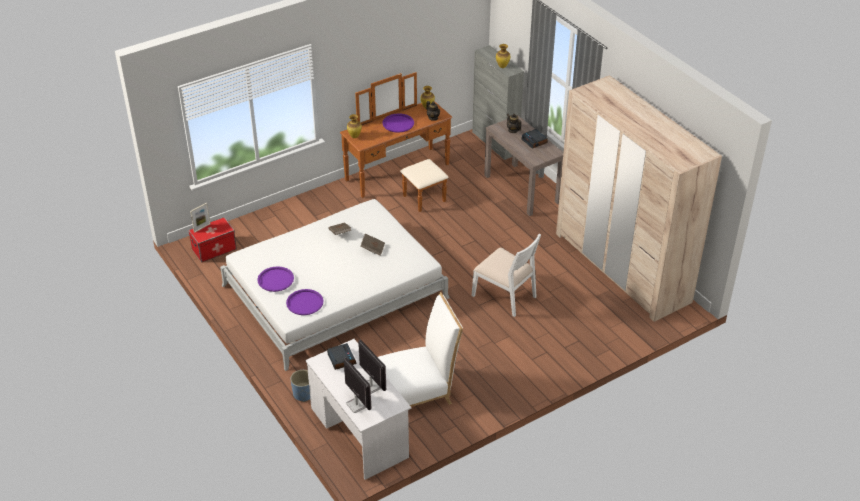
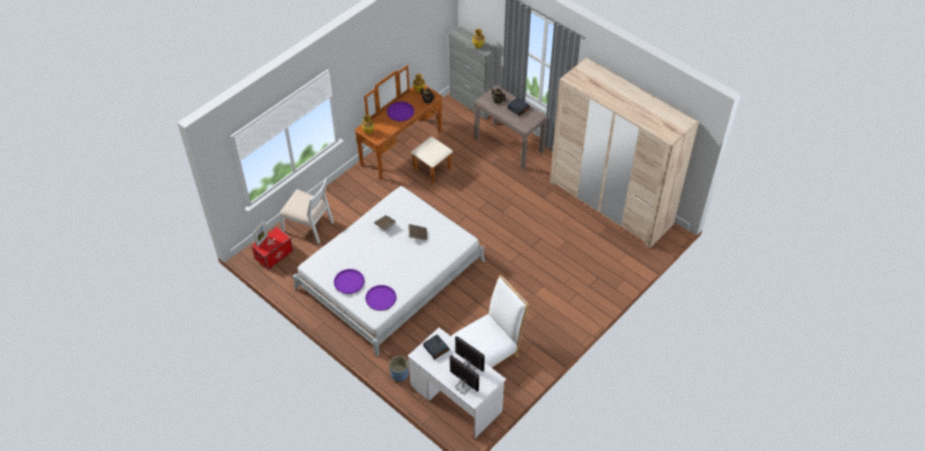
camera: 15 degrees left, 10 degrees up
(505, 296) = (528, 249): white chair -> white chair (308, 226)

